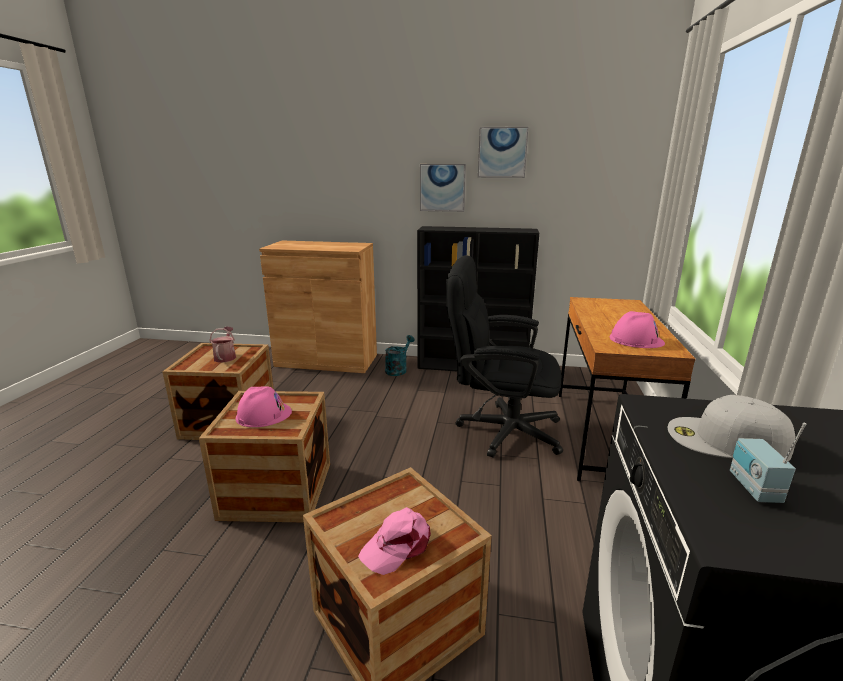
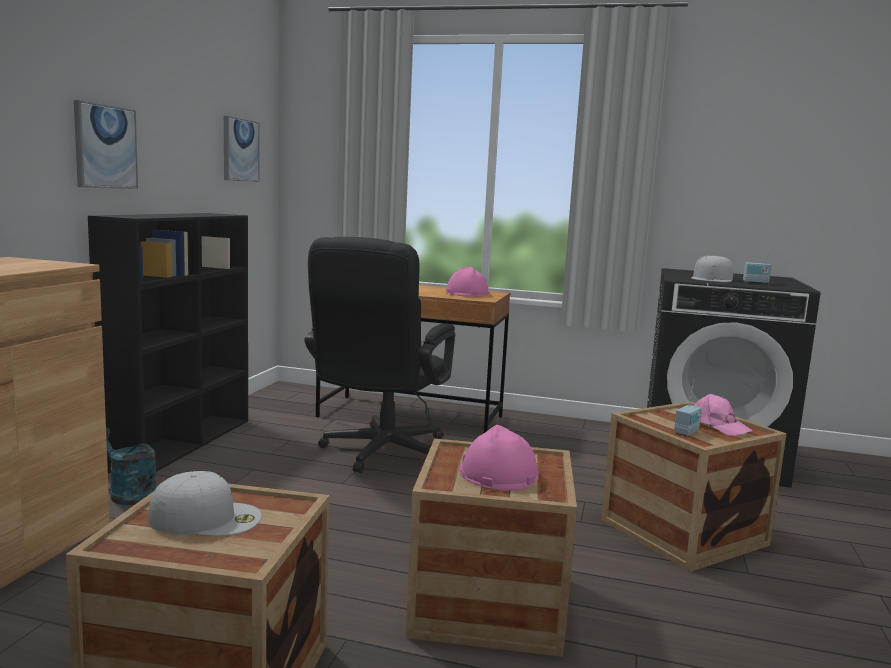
camera: 85 degrees left, 10 degrees down
(226, 356) = (207, 518): watering can -> white cap
(365, 515) = (687, 432): none -> radio
(502, 152) = (167, 100): picture -> picture (240, 150)

